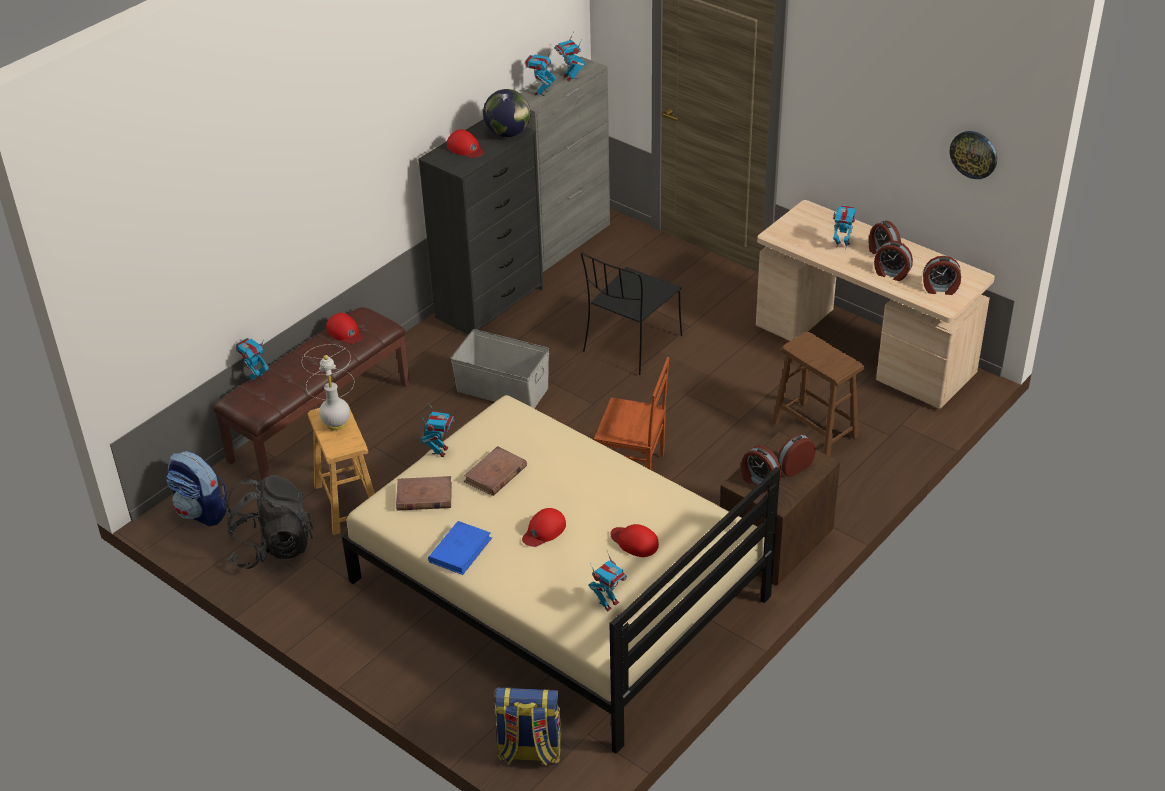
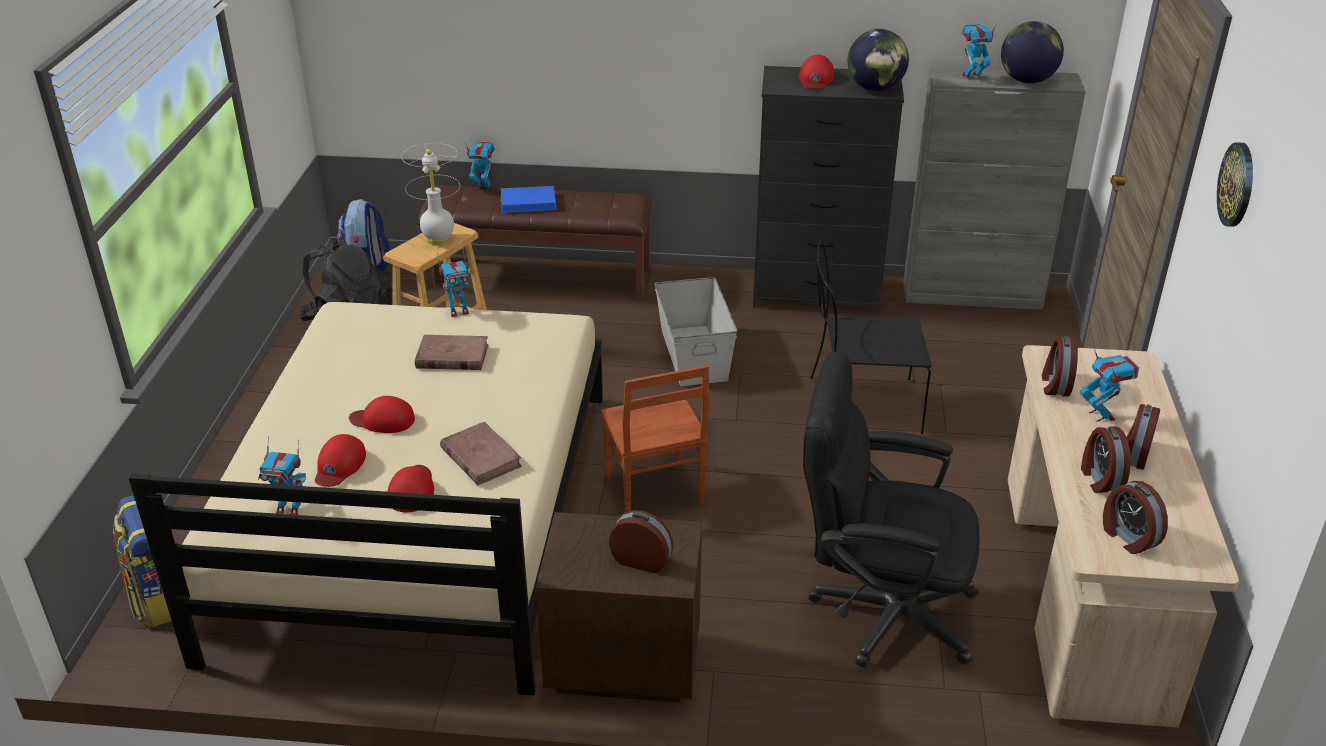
camera: 55 degrees right, 5 degrees down
(345, 332) = (595, 200): red cap -> red cap (339, 465)
(424, 496) = (381, 329): brown book -> brown book (480, 457)
(460, 550) = (314, 381): blue book -> blue book (529, 203)
(570, 77) = (1027, 80): toy robot -> globe
(759, 481) = (588, 541): alarm clock -> alarm clock (1055, 385)
(814, 429) = (878, 610): brown stool -> black office chair
(974, 154) = (1286, 355): wall clock -> wall clock (1237, 184)

